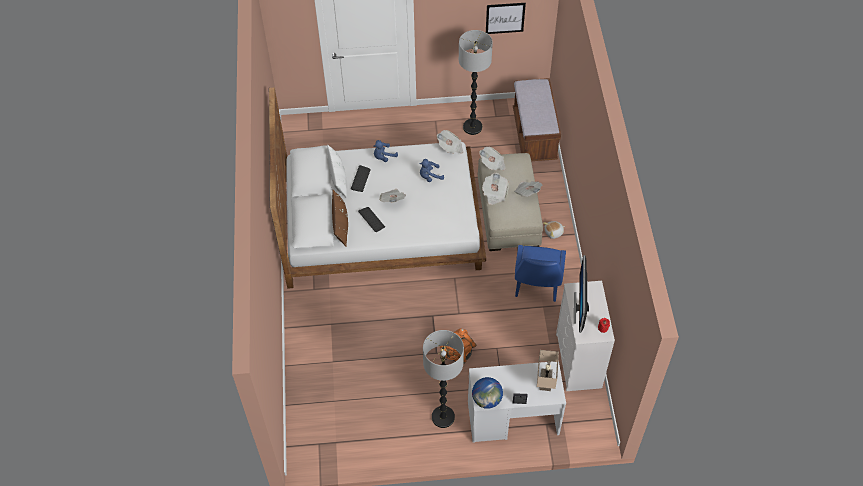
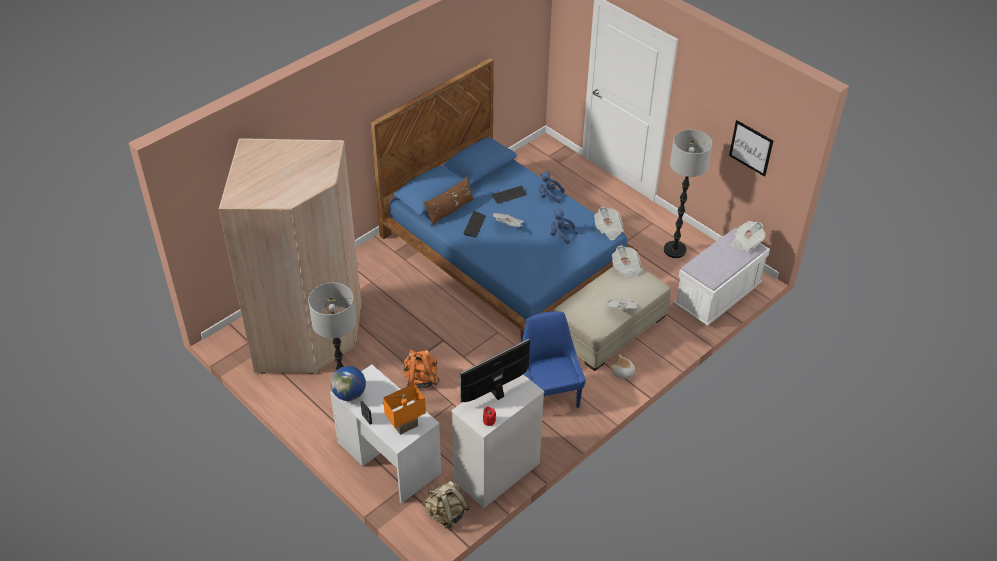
camera: 50 degrees right, 10 degrees down
(338, 178) = (495, 182): white pillow -> none
(348, 400) = (307, 336): none -> beige wardrobe
(381, 221) = (506, 252): white bed -> blue bed
(494, 194) = (594, 288): newspaper -> newspaper (746, 242)
(534, 135) = (717, 296): brown bench -> white bench
(536, 286) = (549, 394): blue chair -> blue chair turned 105 degrees clockwise
(546, 383) = (406, 427): beige table lamp -> orange table lamp
(589, 413) = (446, 514): none -> beige backpack

